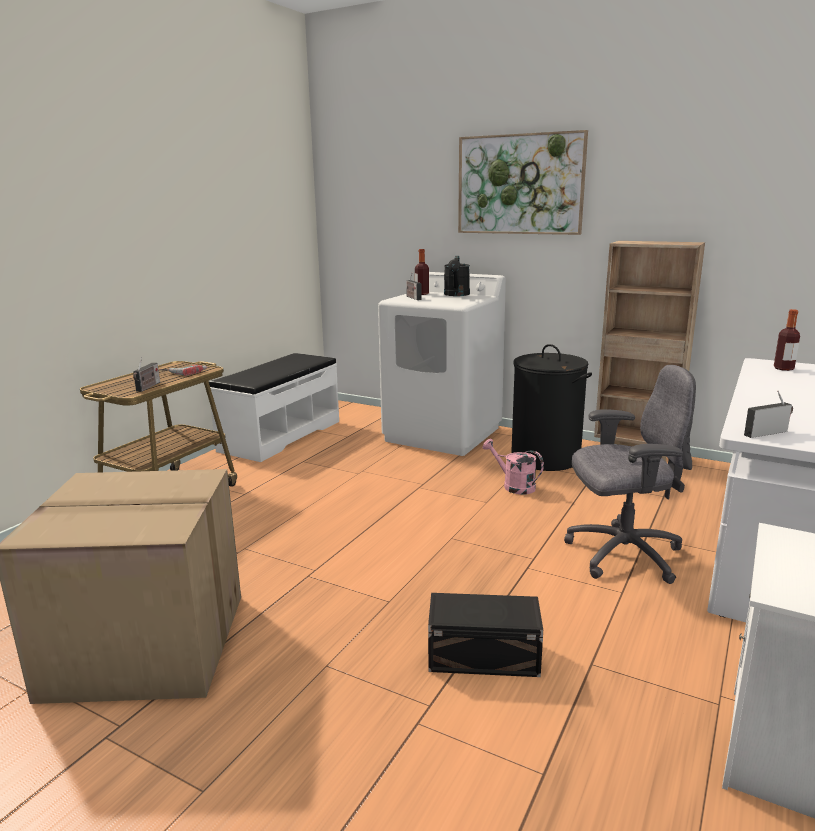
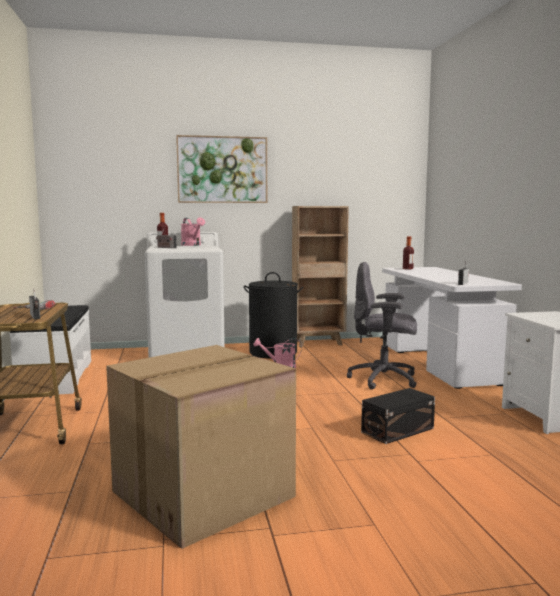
camera: 40 degrees left, 10 degrees down
(456, 295) = (192, 245): black watering can -> pink watering can
(622, 554) = (384, 380): grey office chair -> grey office chair turned 120 degrees counterclockwise

